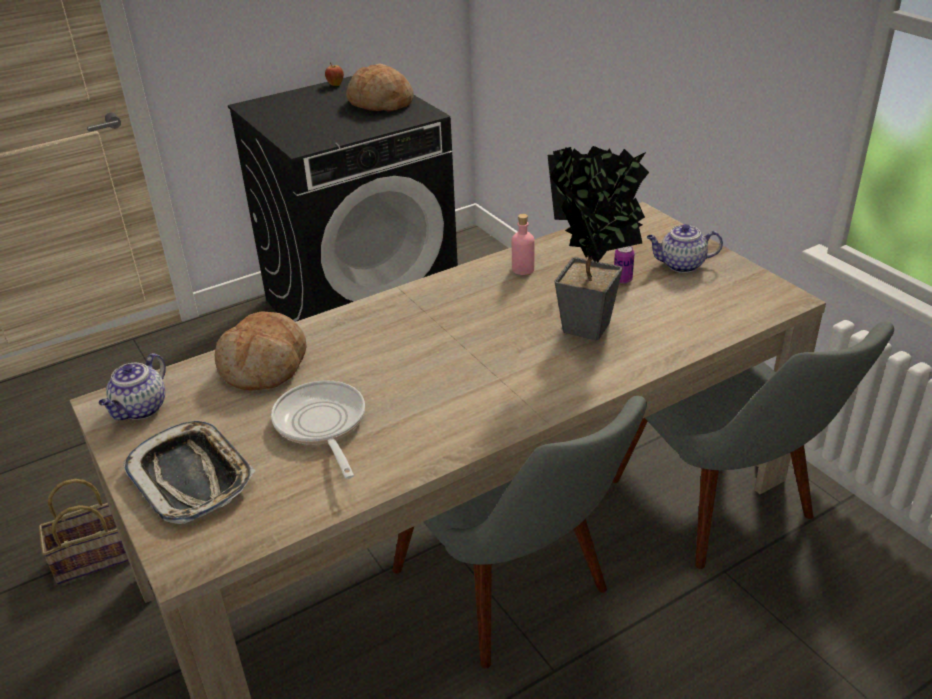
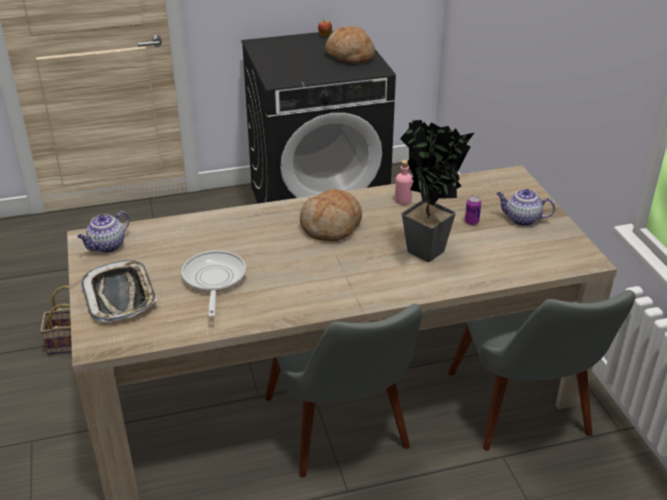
camera: 15 degrees right, 0 degrees up
(265, 366) = (195, 234): bread -> bread (331, 226)

